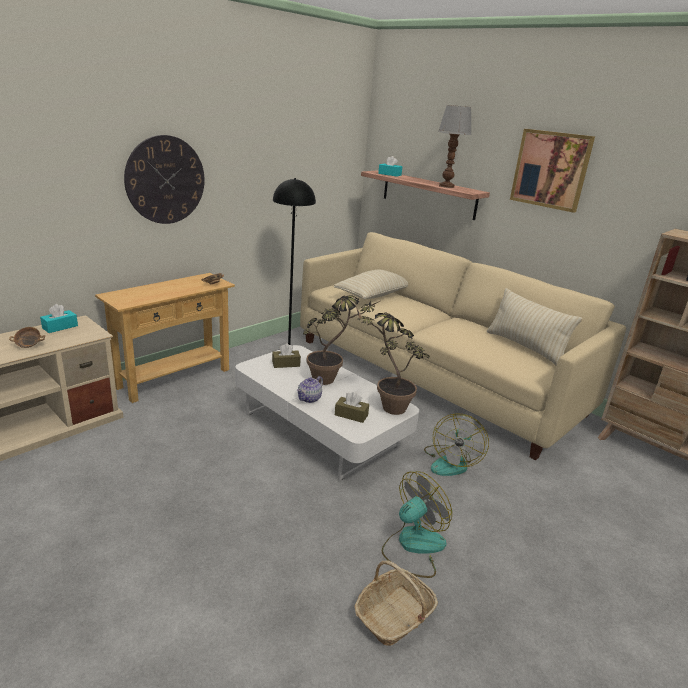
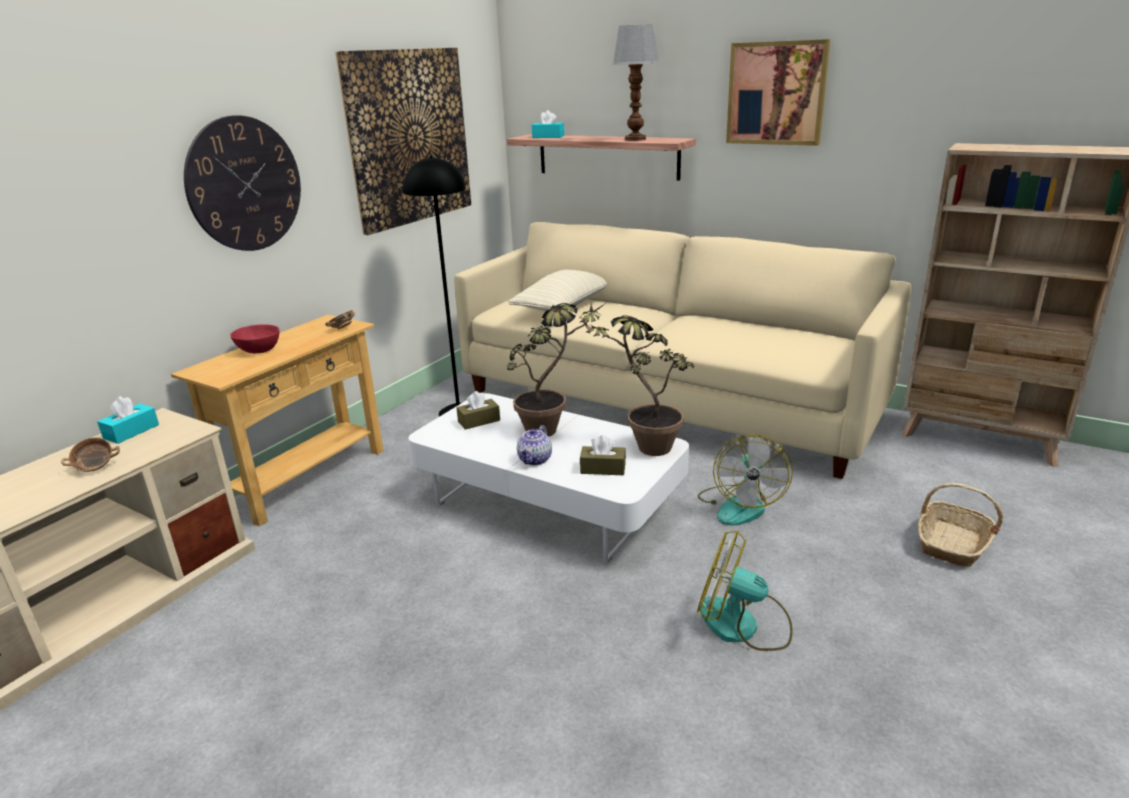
camera: 10 degrees left, 0 degrees up
(154, 289) = (258, 350): none -> red bowl
(289, 162) = (409, 137): none -> picture
(394, 616) = (761, 722): basket -> basket (952, 544)
(413, 546) = (742, 625): fan -> fan turned 105 degrees counterclockwise
(525, 347) = (792, 334): beige pillow -> none

